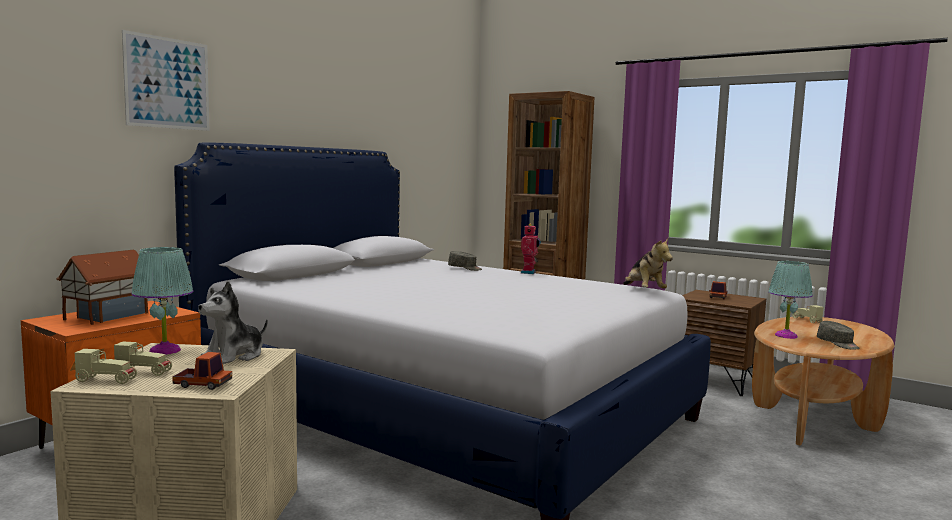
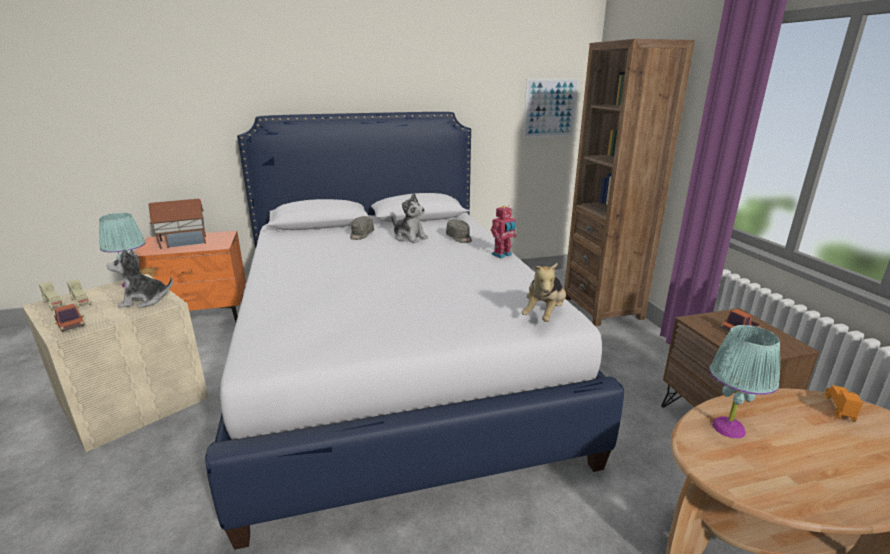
camera: 40 degrees right, 15 degrees up
(167, 83) = (231, 69): picture -> picture (550, 108)
(420, 272) = (409, 237): none -> plush toy
(806, 320) = (838, 408): beige toy car -> orange toy car
(838, 344) = (785, 477): grey cap -> grey cap (361, 235)

